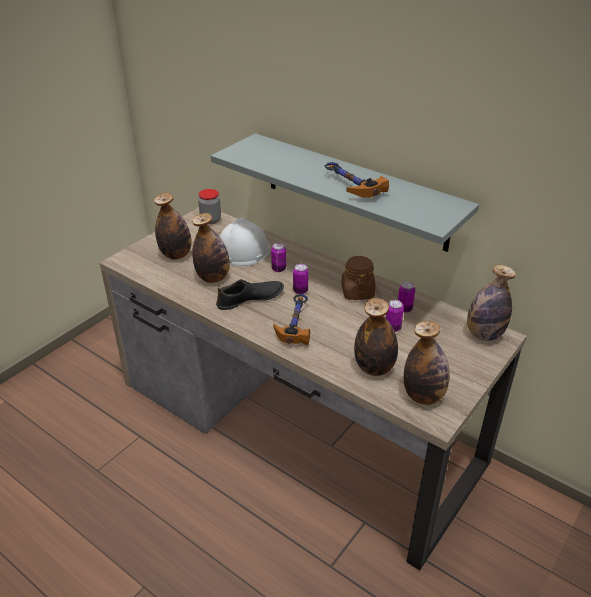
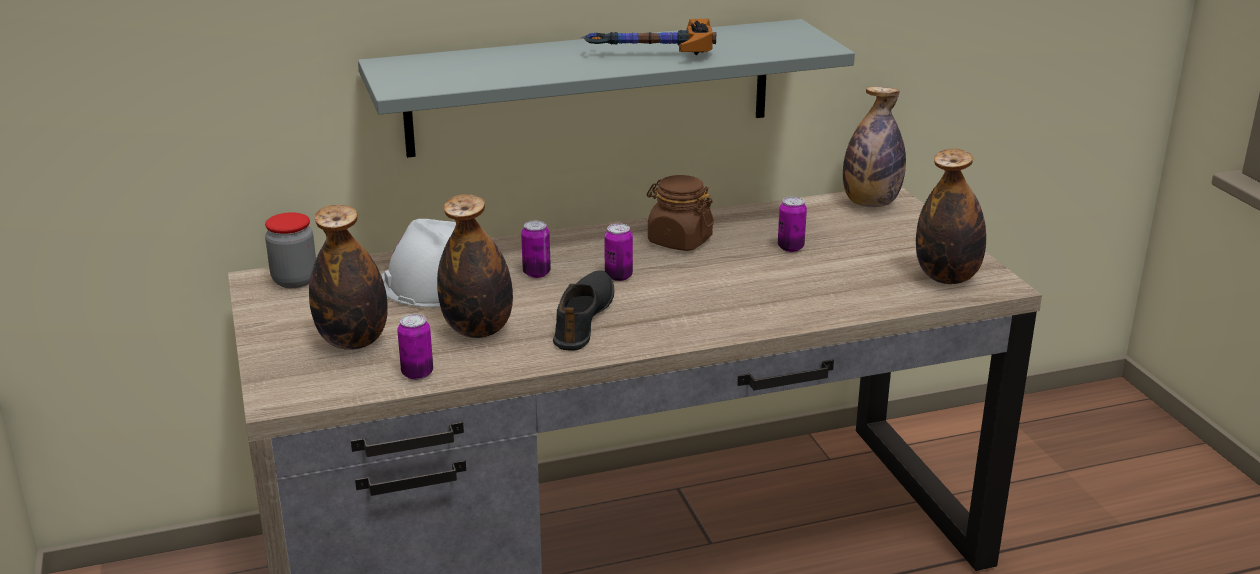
camera: 55 degrees left, 10 degrees down
(295, 323) = (694, 306): hammer -> none
(374, 368) = (860, 287): bottle -> none
(404, 309) = (759, 226): can -> can (417, 373)

